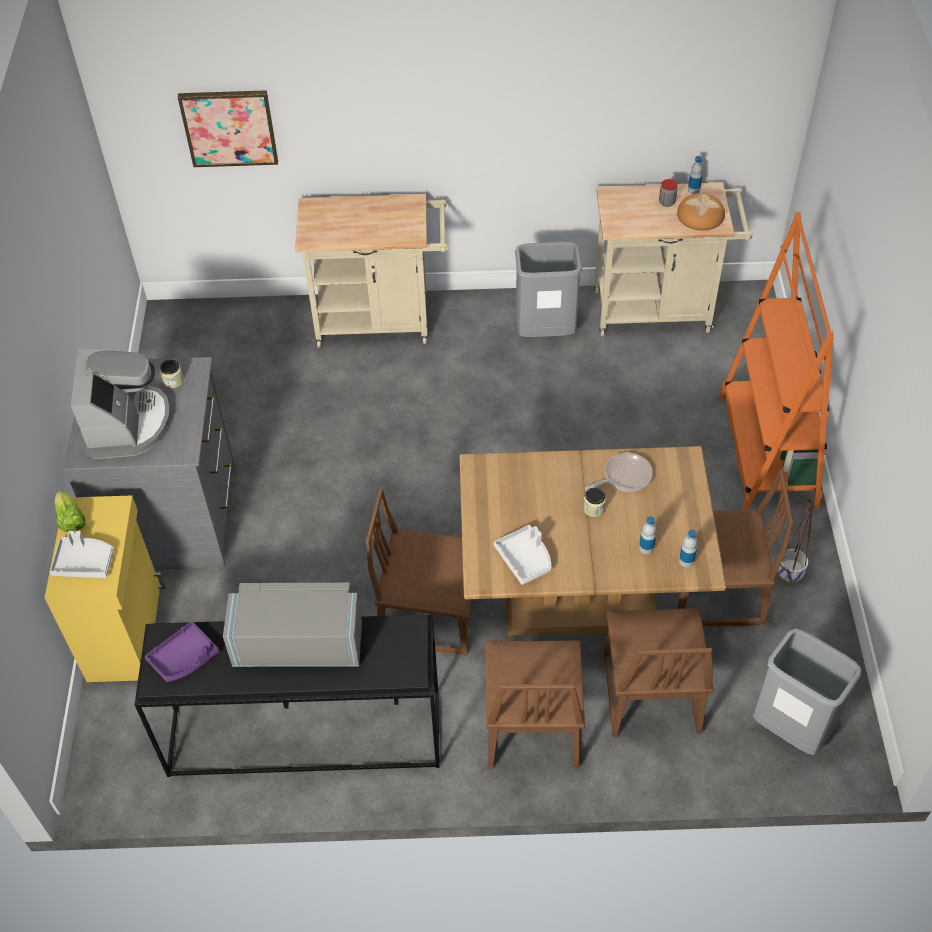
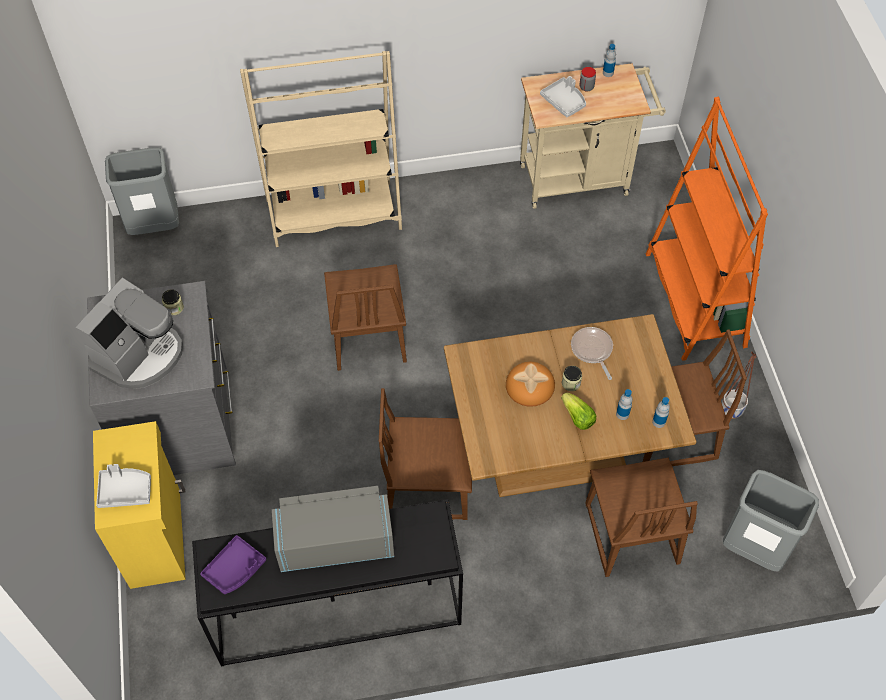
camera: 10 degrees left, 5 degrees up
(71, 520) = (103, 451): lettuce -> lettuce (577, 417)
(127, 424) = (140, 355): coffee machine -> coffee machine turned 45 degrees clockwise
(229, 127) = (185, 58): picture -> none
(381, 321) = (334, 214): beige cart -> beige bookcase
(525, 559) = (519, 437): grey tray -> grey tray (564, 101)
(530, 725) = (533, 576): brown chair -> brown chair (367, 337)
(545, 332) = (483, 209): grey trash can -> grey trash can (155, 226)
(624, 477) = (592, 350): frying pan -> frying pan turned 75 degrees counterclockwise
(700, 216) = (618, 97): bread -> bread (529, 386)

